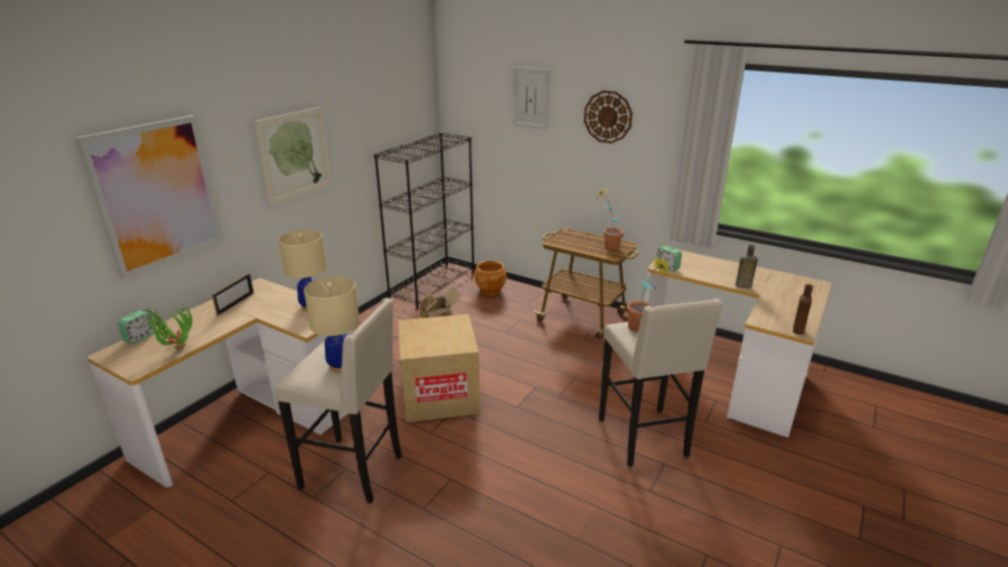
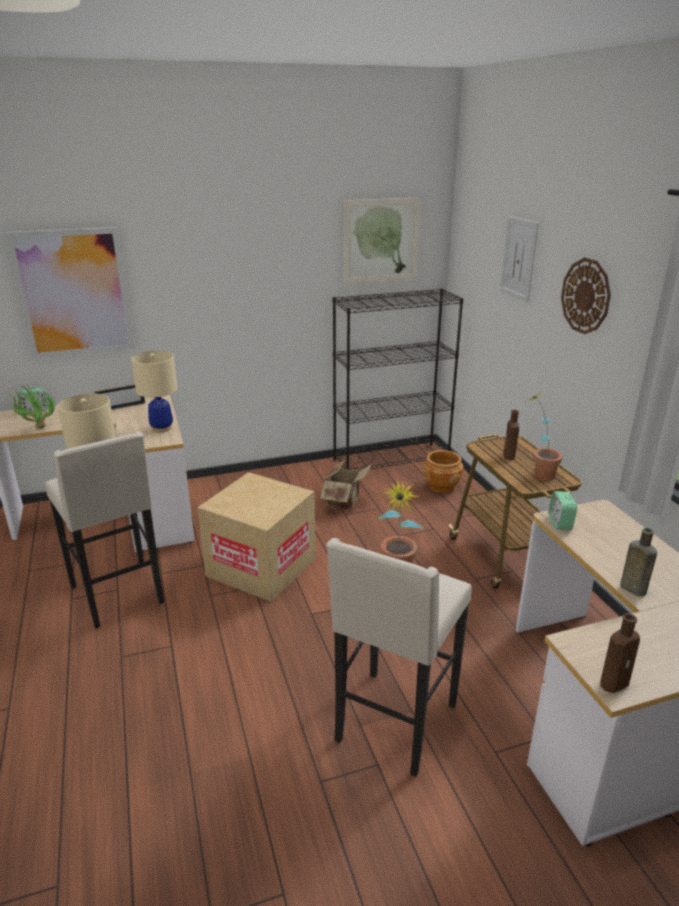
camera: 40 degrees right, 0 degrees up
(295, 155) = (229, 282): picture -> picture (381, 240)
(578, 243) = (509, 456): none -> brown bottle

